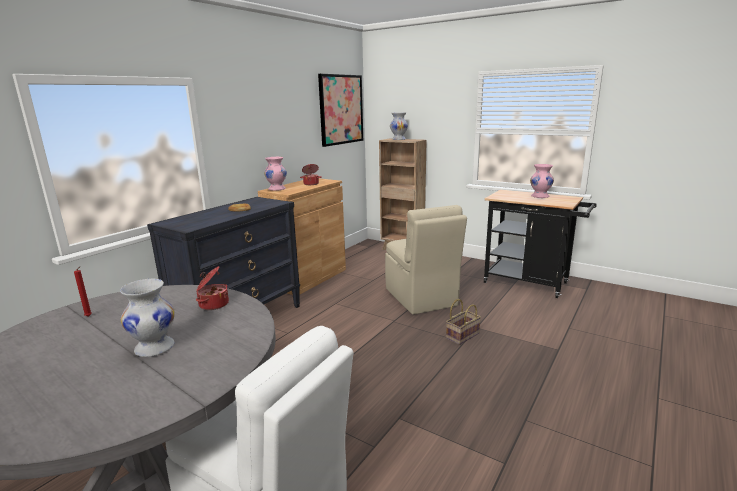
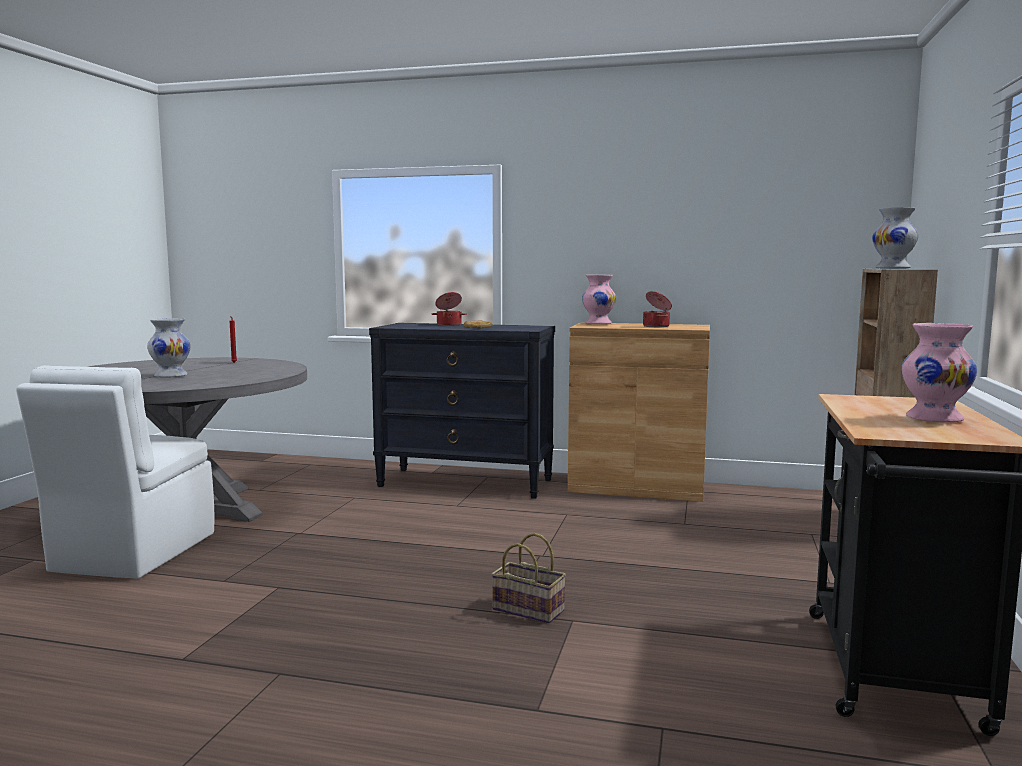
camera: 70 degrees right, 10 degrees down
(213, 304) = (257, 375): cooking pot -> cooking pot (449, 325)
(341, 109) = (819, 208): picture -> none
(421, 298) = (652, 565): beige chair -> none

